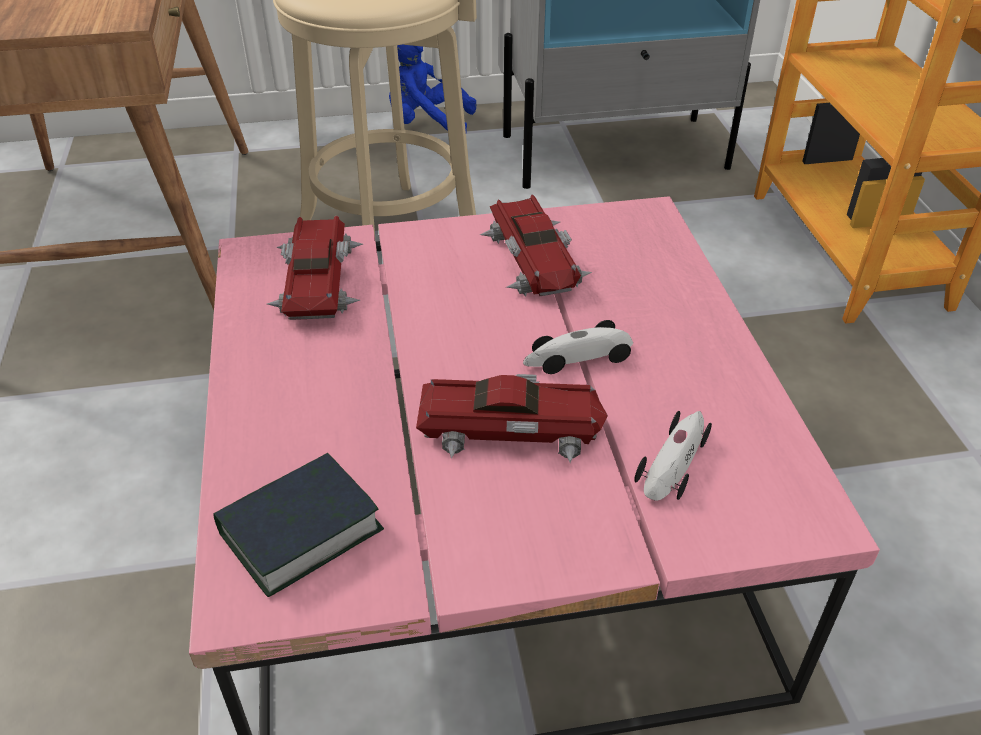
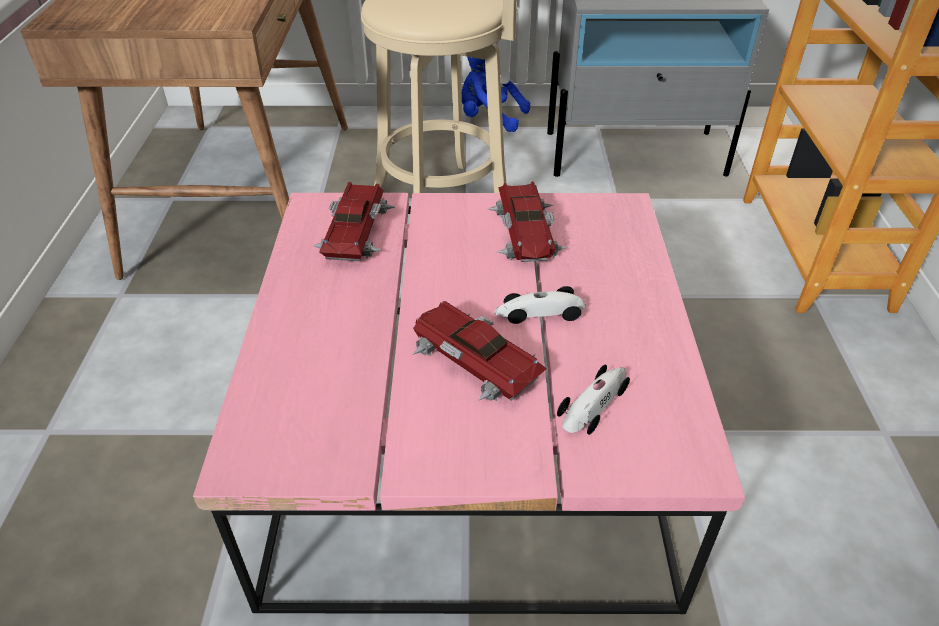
camera: 10 degrees right, 0 degrees up
(300, 531) = (294, 419): book -> none
(512, 427) = (473, 361): toy car -> toy car turned 150 degrees counterclockwise

